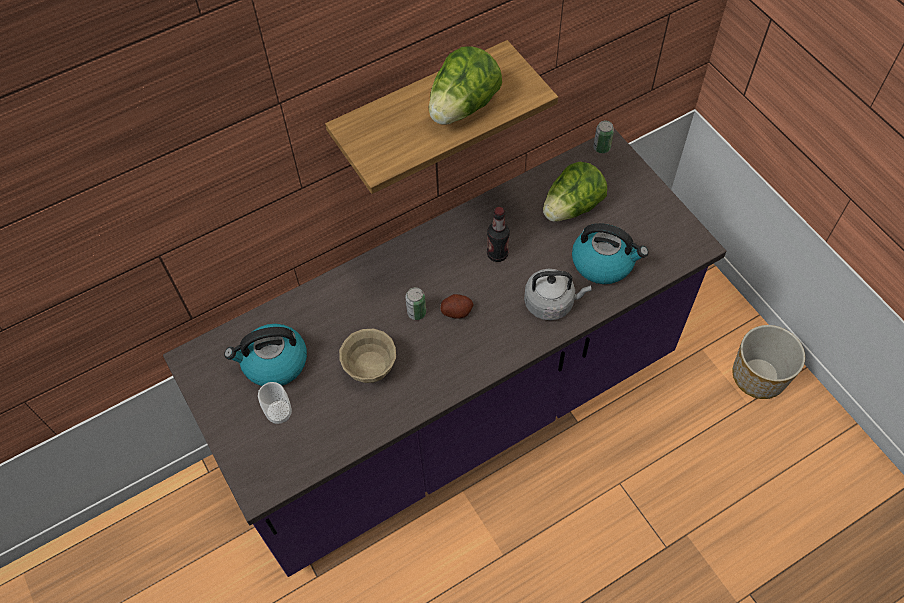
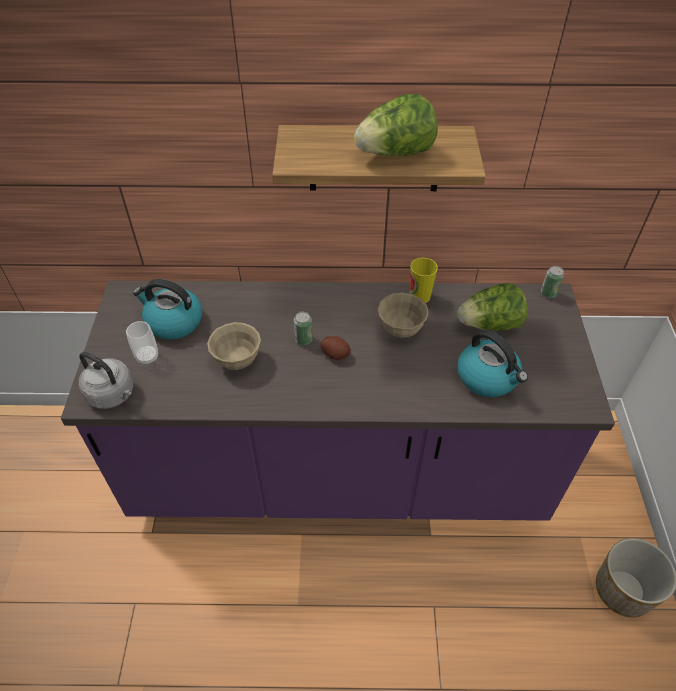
camera: 30 degrees right, 10 degrees down
(491, 209) = (420, 296): none -> cup
(497, 254) = (400, 329): bottle -> beige bowl
(551, 303) = (419, 386): grey kettle -> grey kettle (113, 395)

